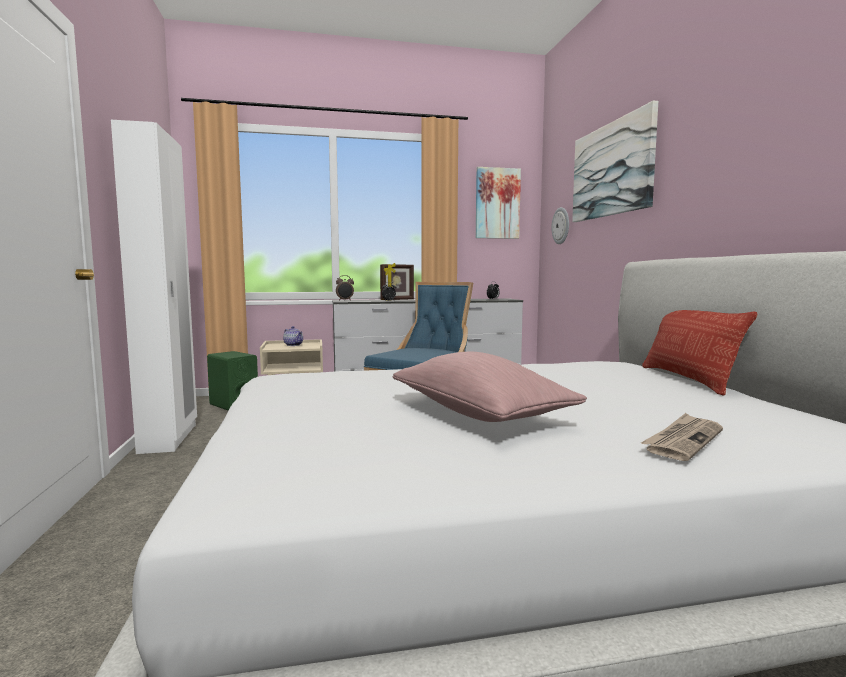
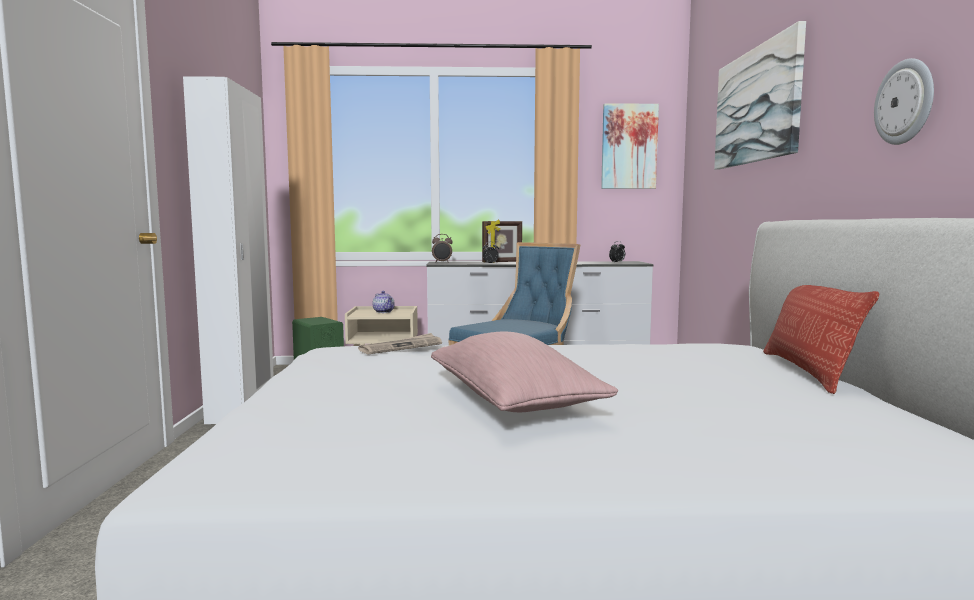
camera: 10 degrees right, 0 degrees up
(561, 225) = (704, 173): wall clock -> wall clock (905, 102)
(683, 440) = (722, 446): newspaper -> newspaper (401, 347)

